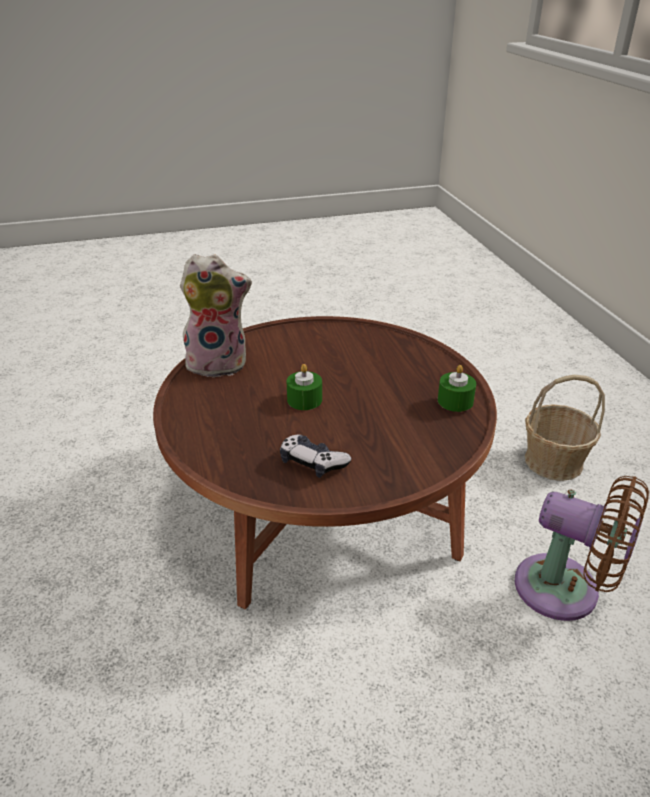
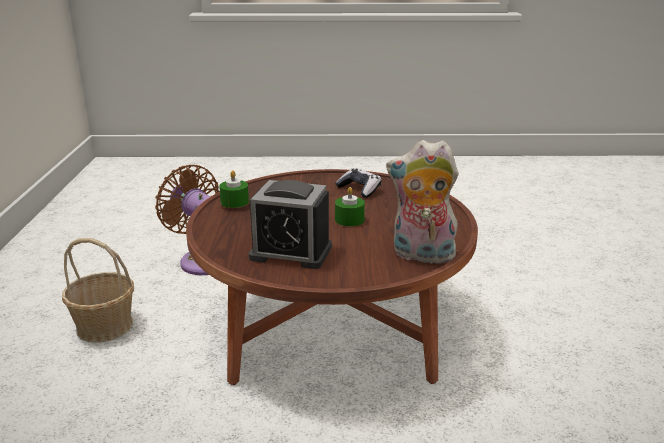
camera: 165 degrees left, 10 degrees down
(343, 350) = (291, 252): none -> alarm clock

